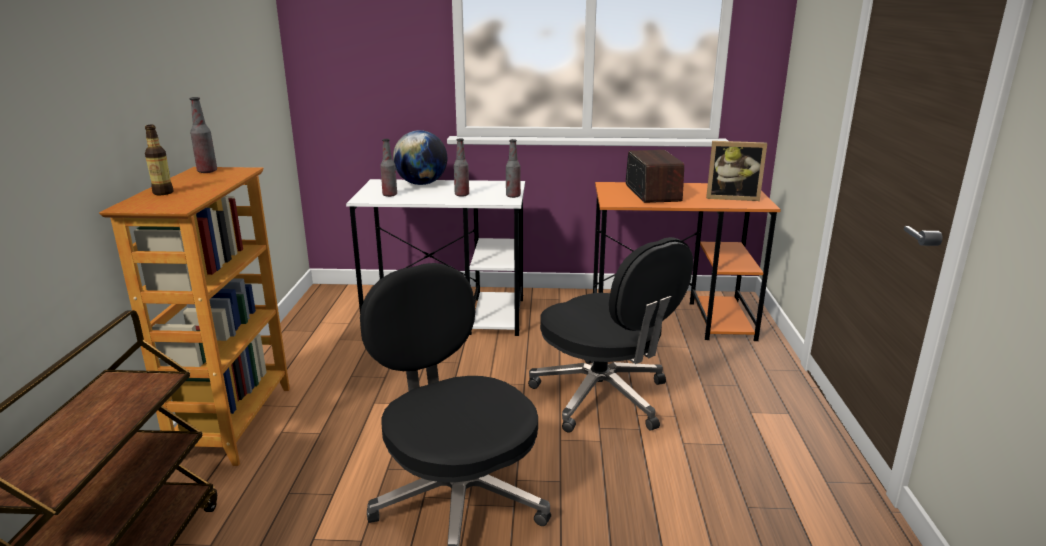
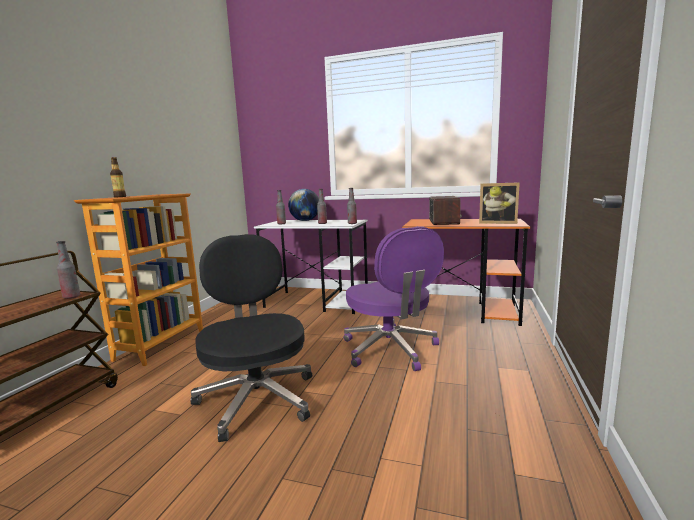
camera: 15 degrees right, 10 degrees down
(207, 171) = (159, 194): bottle -> bottle (71, 297)
(603, 398) = (391, 350): black office chair -> purple office chair

